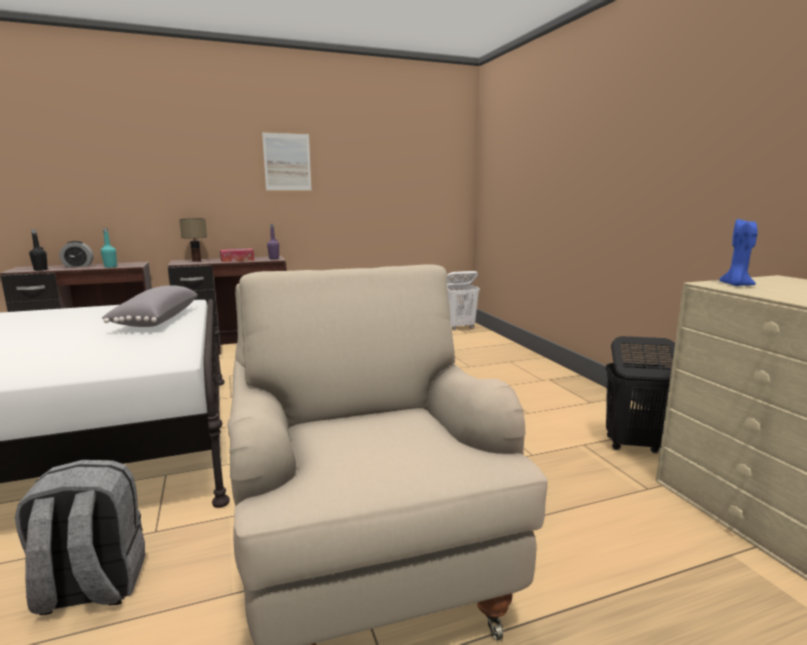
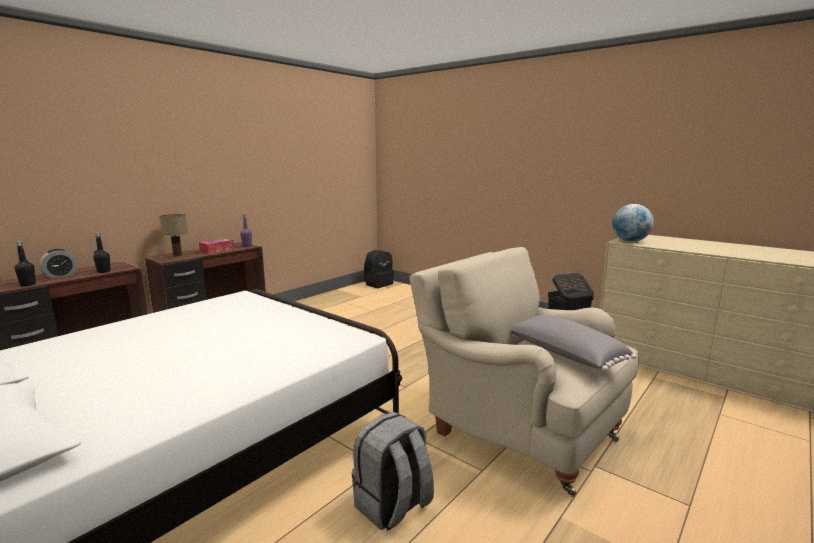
camera: 30 degrees left, 0 degrees up
(110, 267) = (104, 271): turquoise bottle -> black bottle
(155, 320) = (260, 313): grey pillow -> grey pillow (564, 355)
(287, 162) = (243, 157): picture -> none
(459, 327) = (378, 284): white laundry basket -> black backpack
(736, 285) = (630, 241): blue candle -> globe

